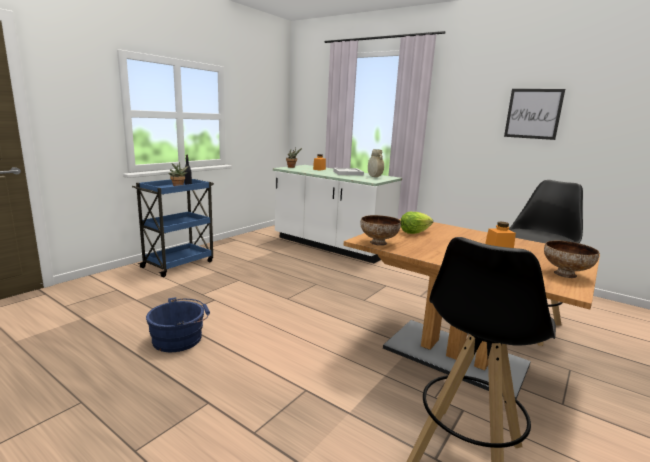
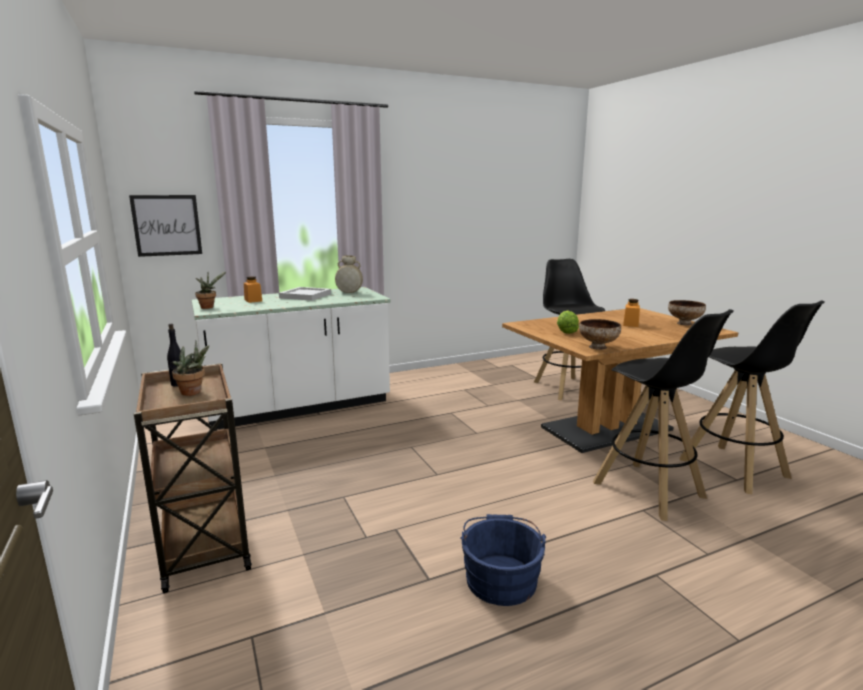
camera: 60 degrees left, 0 degrees up
(179, 264) = (204, 543): blue cart -> brown cart
(346, 392) = (649, 490): none -> black stool
(533, 114) = (475, 198): picture -> picture (167, 225)

